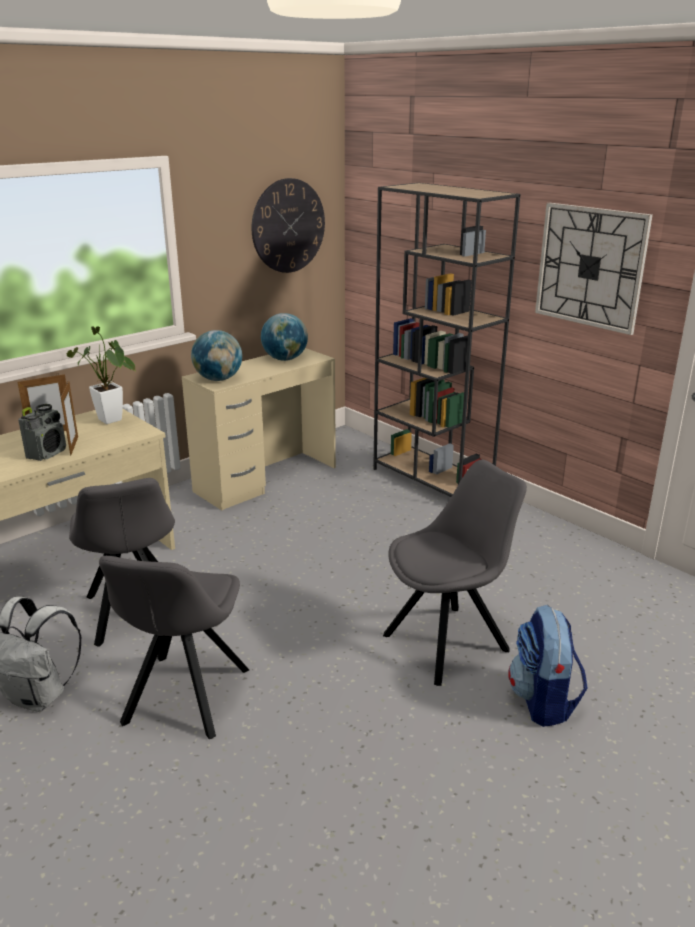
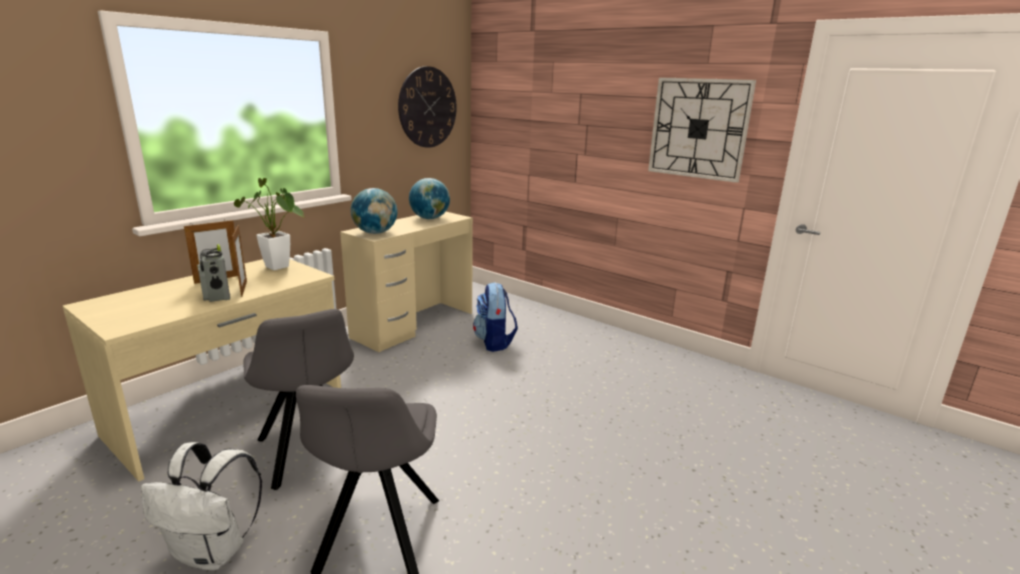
camera: 10 degrees left, 5 degrees down
(47, 453) = (216, 296): radio -> radio turned 135 degrees clockwise
(432, 480) = (556, 319): bookcase -> none
(447, 643) = (619, 457): grey chair -> none
(543, 701) = (725, 505): backpack -> backpack (494, 342)

